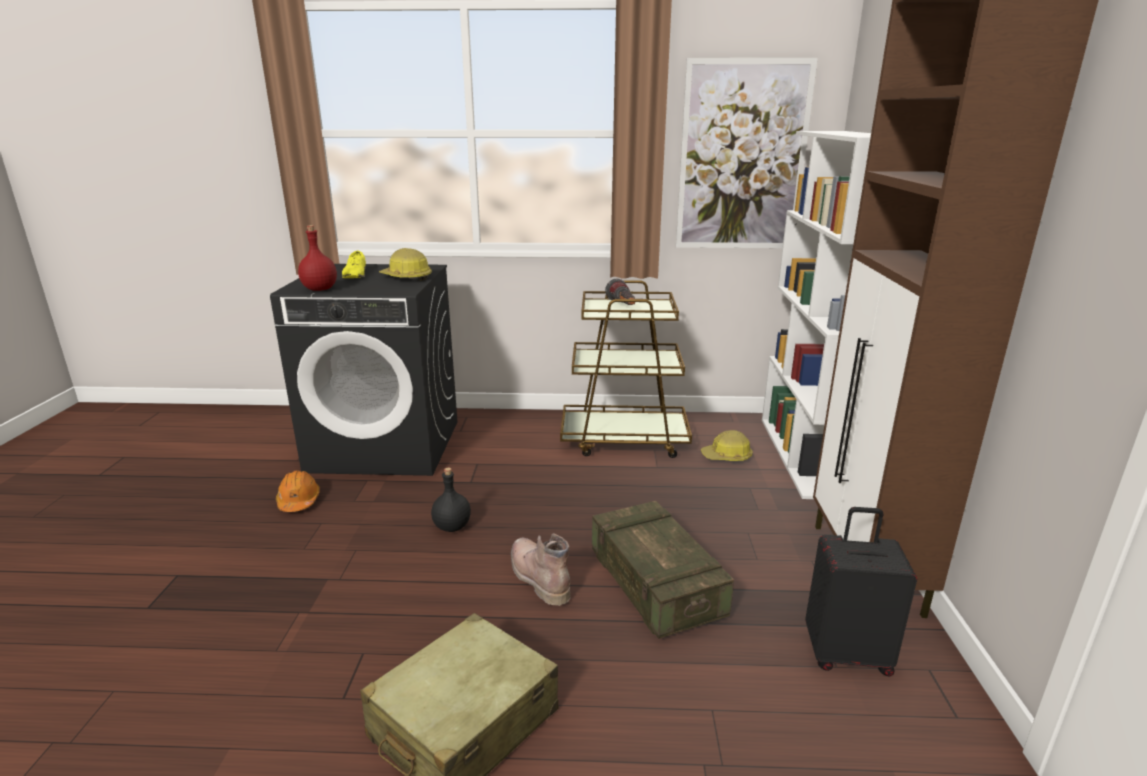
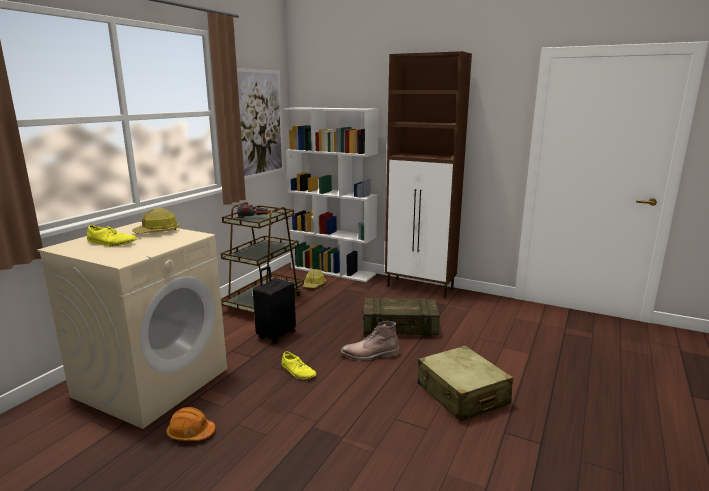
camera: 65 degrees left, 5 degrees down
(319, 289) = (139, 254): red bottle -> none
(386, 445) = (152, 382): black washing machine -> beige washing machine
(452, 526) = (298, 371): black bottle -> yellow shoe
(846, 653) = (462, 306): black suitcase -> black suitcase (276, 335)

